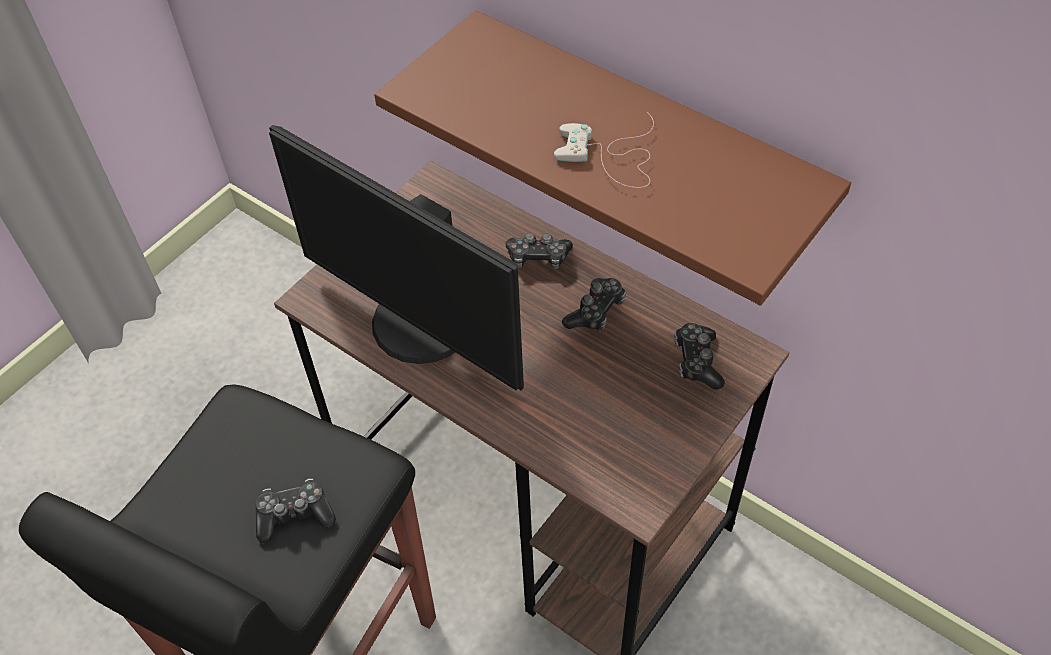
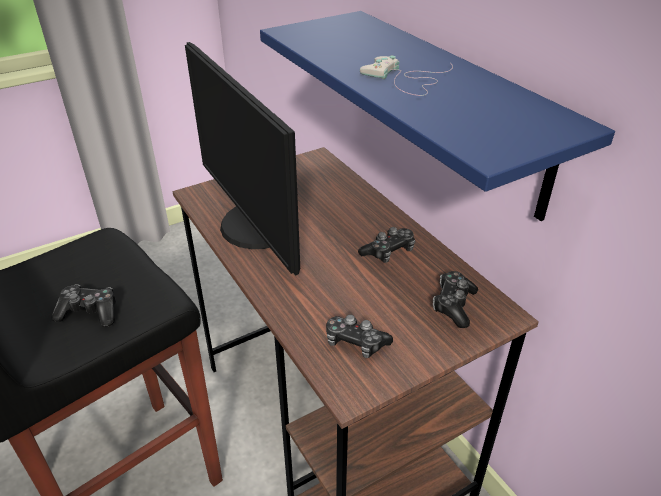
camera: 20 degrees right, 15 degrees down
(538, 258) = (364, 211): game controller -> game controller (355, 342)
(645, 139) = (454, 110): brown shelf -> blue shelf

